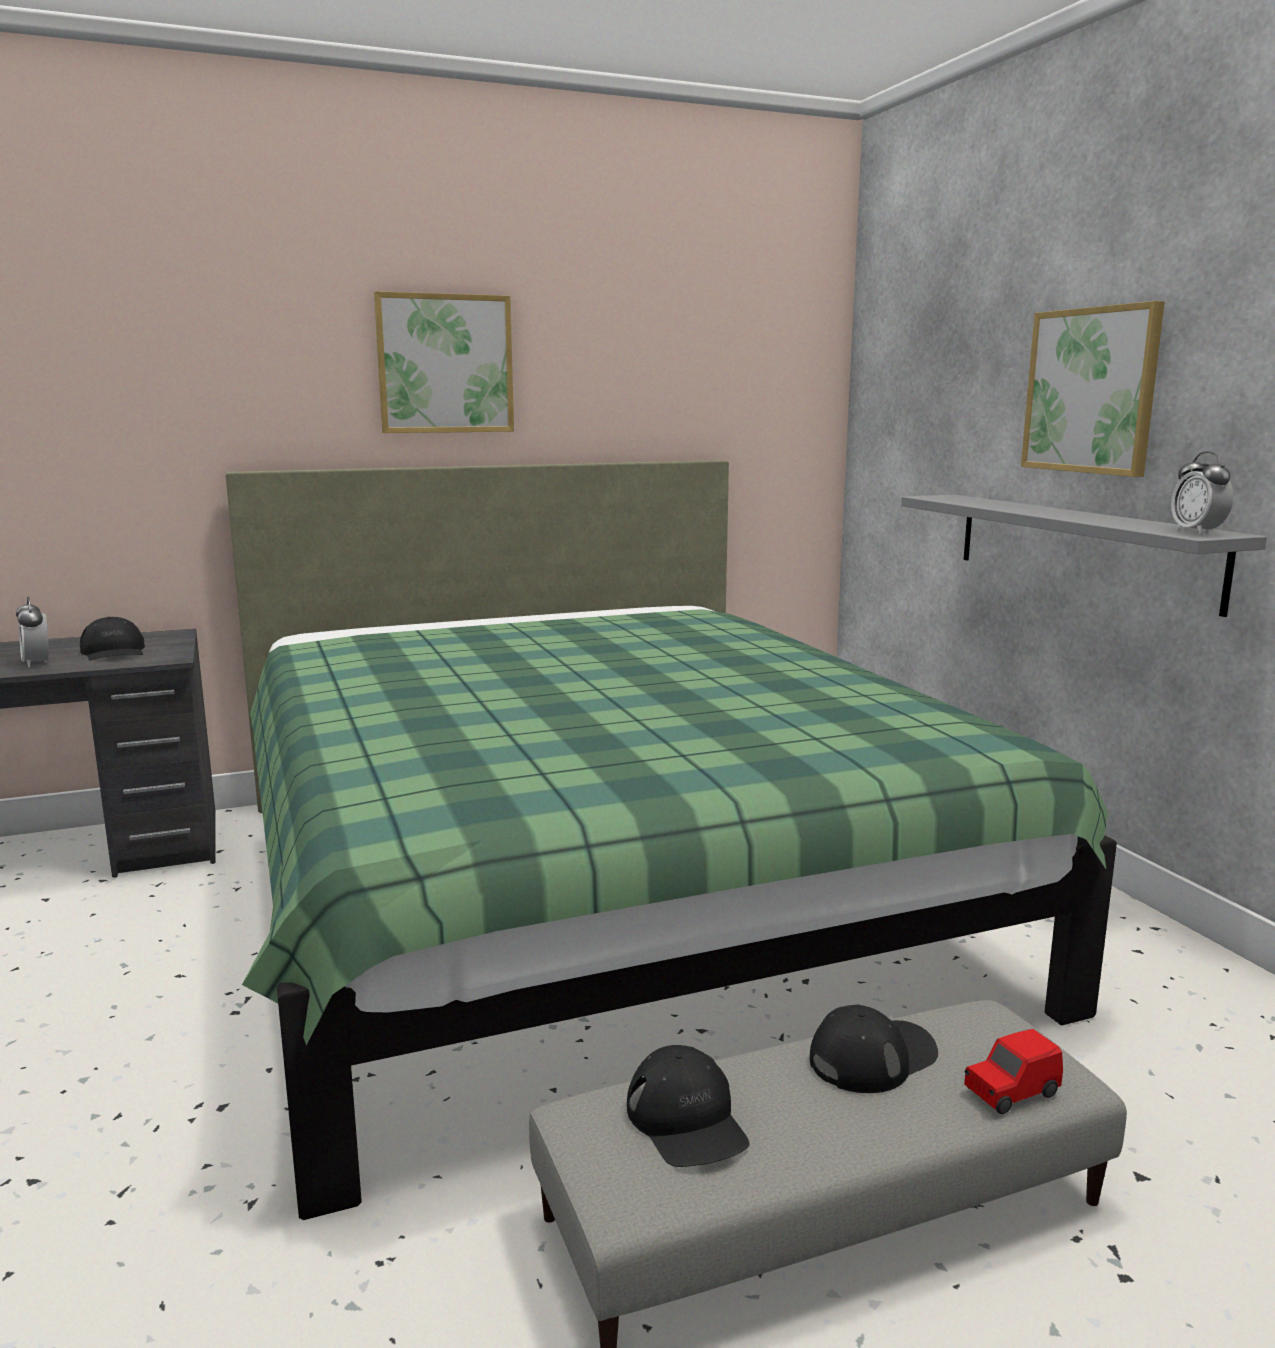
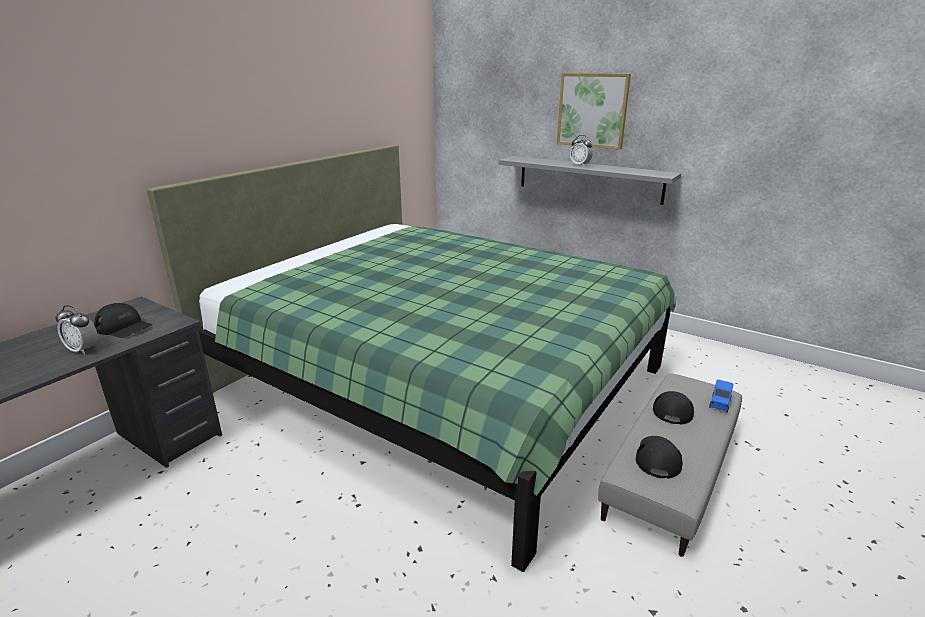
camera: 35 degrees left, 10 degrees up
(445, 364) = (261, 102): picture -> none
(687, 1120) = (658, 458): black cap -> black cap turned 105 degrees counterclockwise
(1010, 1092) = (719, 404): red toy car -> blue toy car
(1197, 532) = (659, 173): alarm clock -> alarm clock (580, 165)

